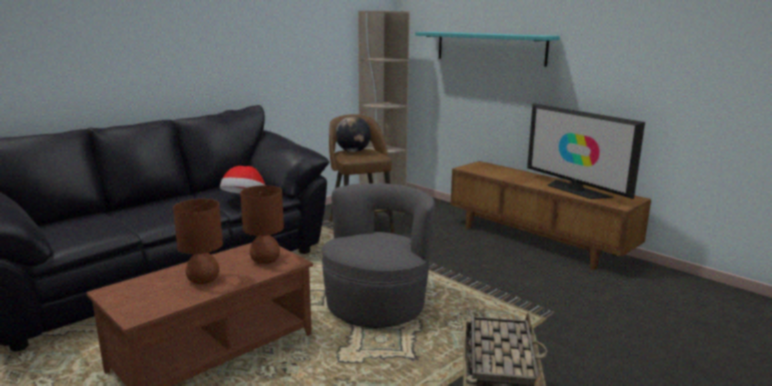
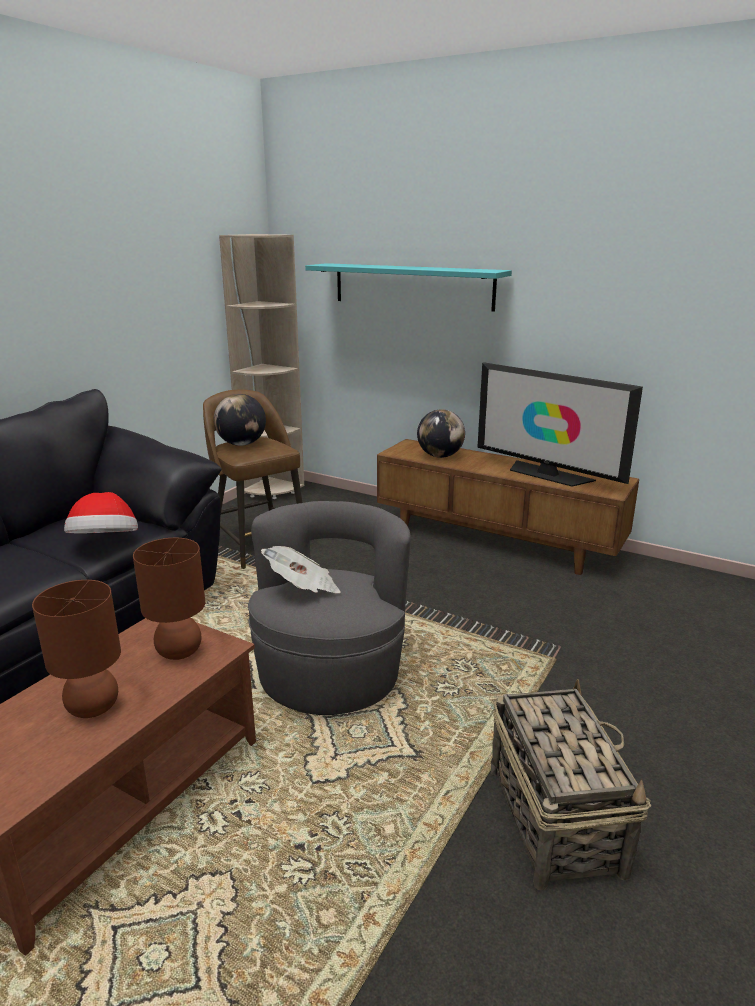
camera: 15 degrees left, 5 degrees up
(359, 238) = (303, 588): none -> newspaper
(498, 173) = (440, 456): none -> globe

